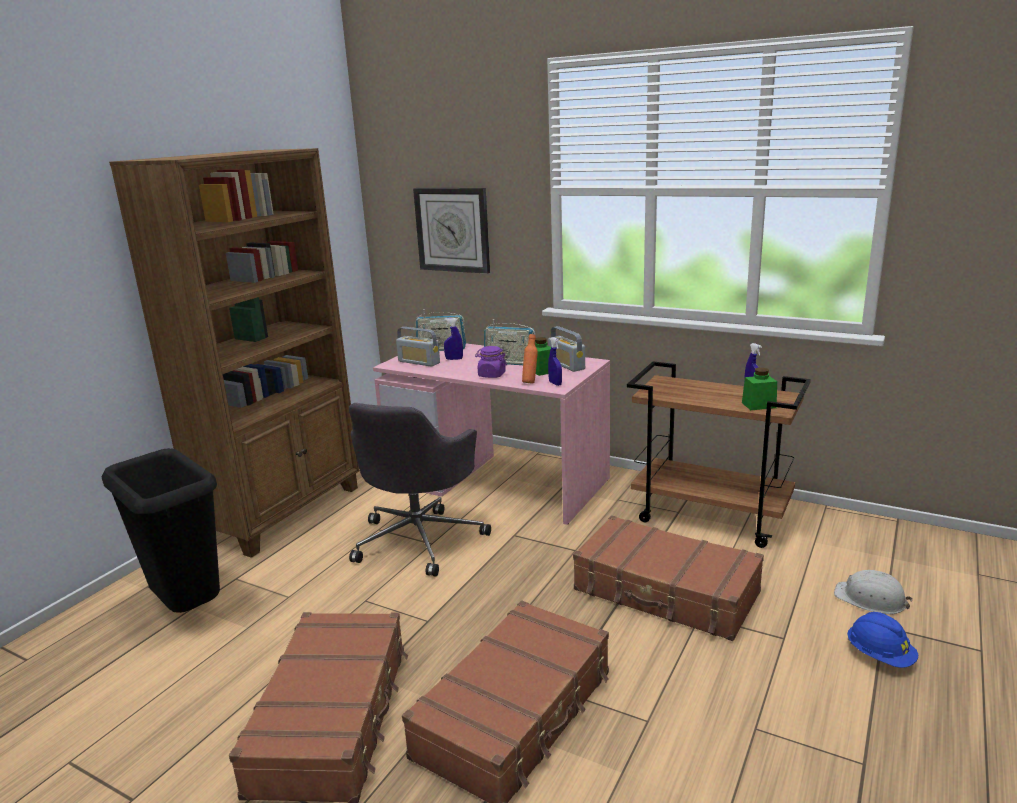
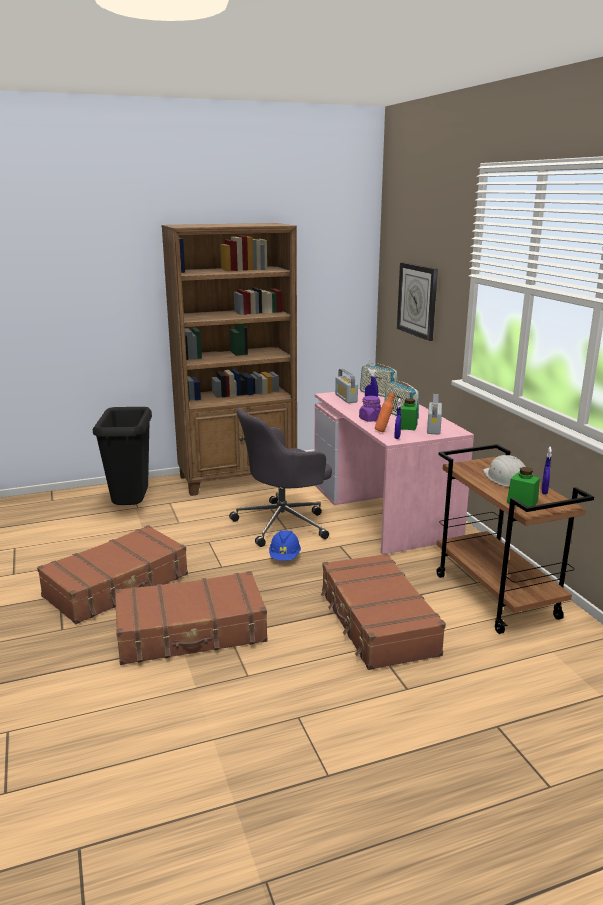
camera: 40 degrees right, 0 degrees up
(870, 599) = (522, 707): white hard hat -> white hard hat (505, 478)
(879, 656) = (457, 738): blue hard hat -> blue hard hat (285, 557)

